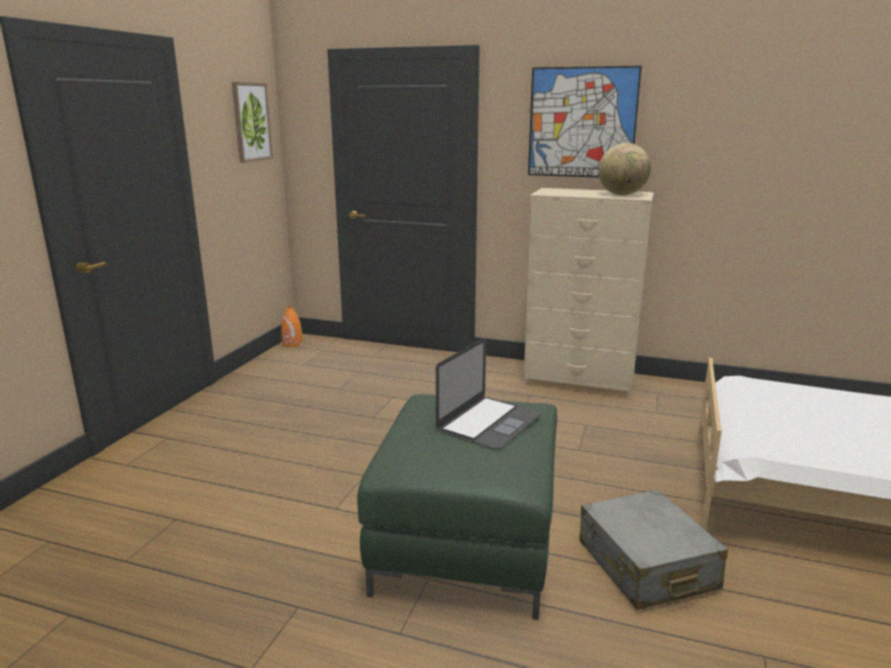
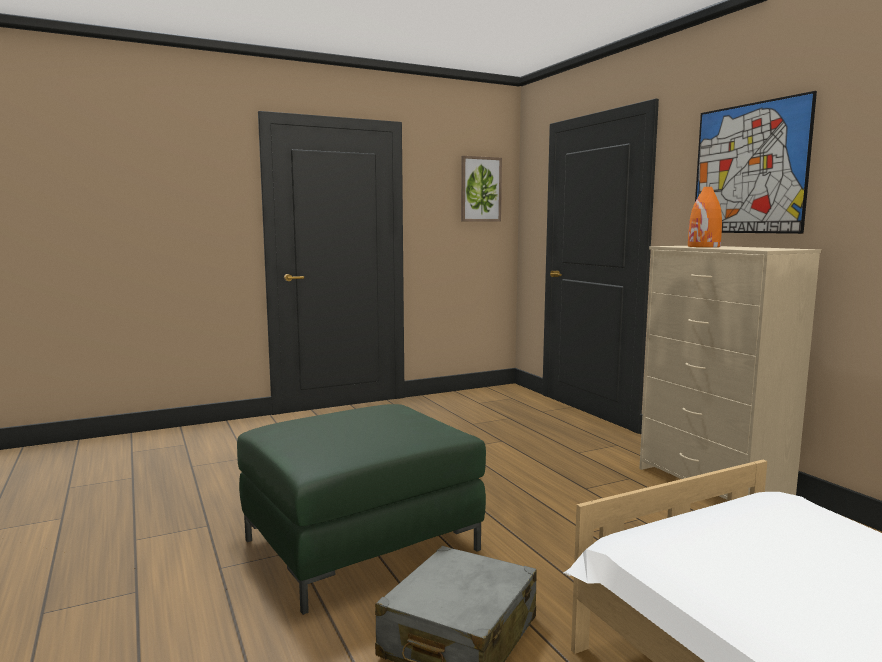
camera: 45 degrees right, 10 degrees down
(292, 343) = (497, 389): orange vase -> orange vase (704, 246)
(489, 422) = (382, 426): laptop -> none
(622, 194) = (757, 248): globe -> none

